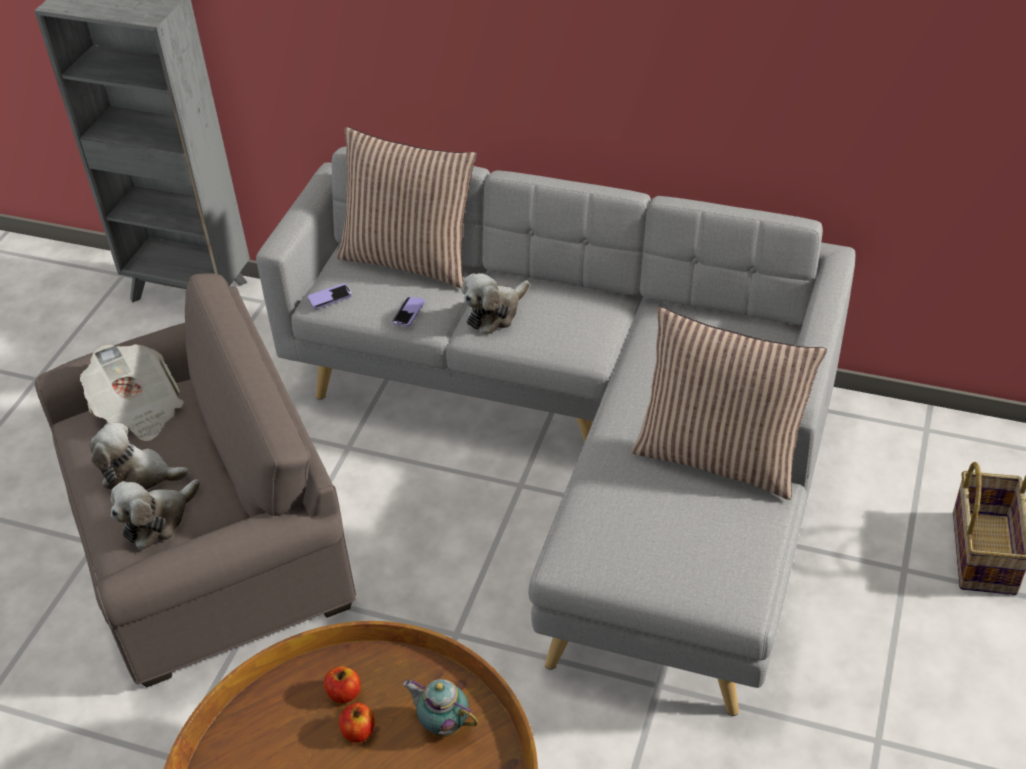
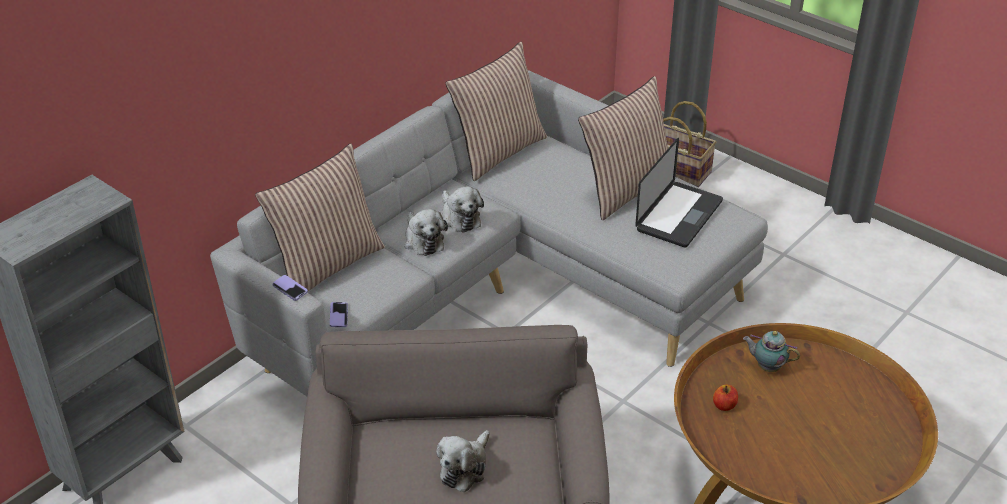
camera: 70 degrees left, 5 degrees down
(138, 409) = (385, 456): newspaper -> none
(158, 520) = (522, 465): plush toy -> plush toy (459, 217)
(358, 731) = (757, 405): apple -> none
(408, 312) = (390, 279): phone -> phone (290, 289)
(443, 724) = (767, 367): teapot -> teapot turned 60 degrees clockwise
(693, 528) = (679, 216): none -> laptop
(714, 314) = (498, 151): none -> pillow

